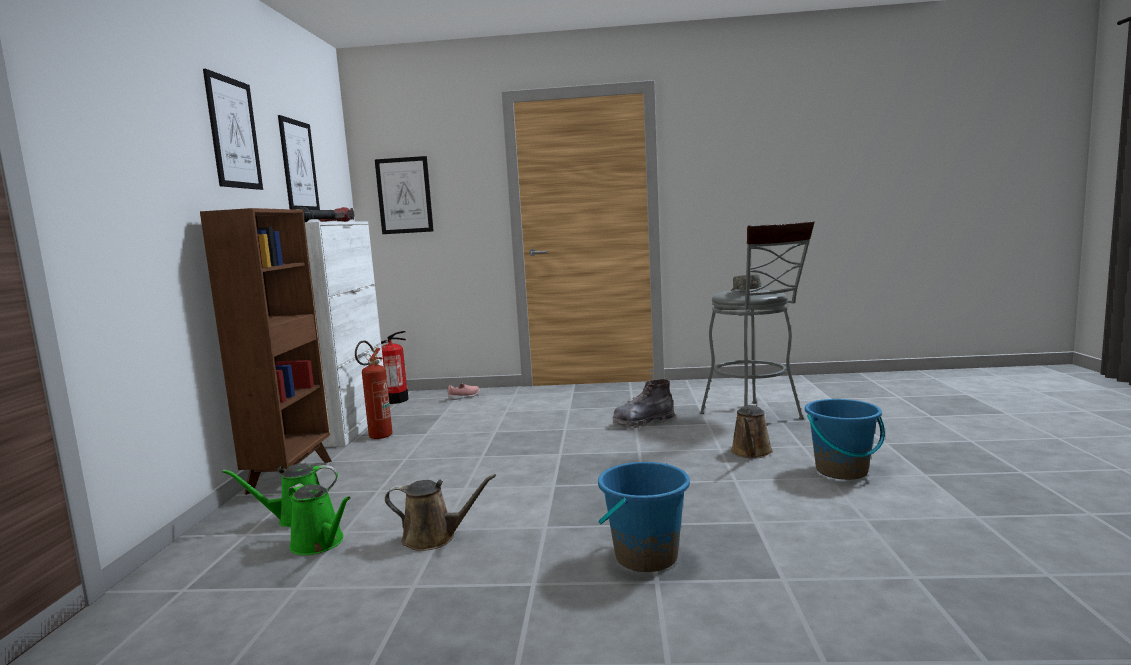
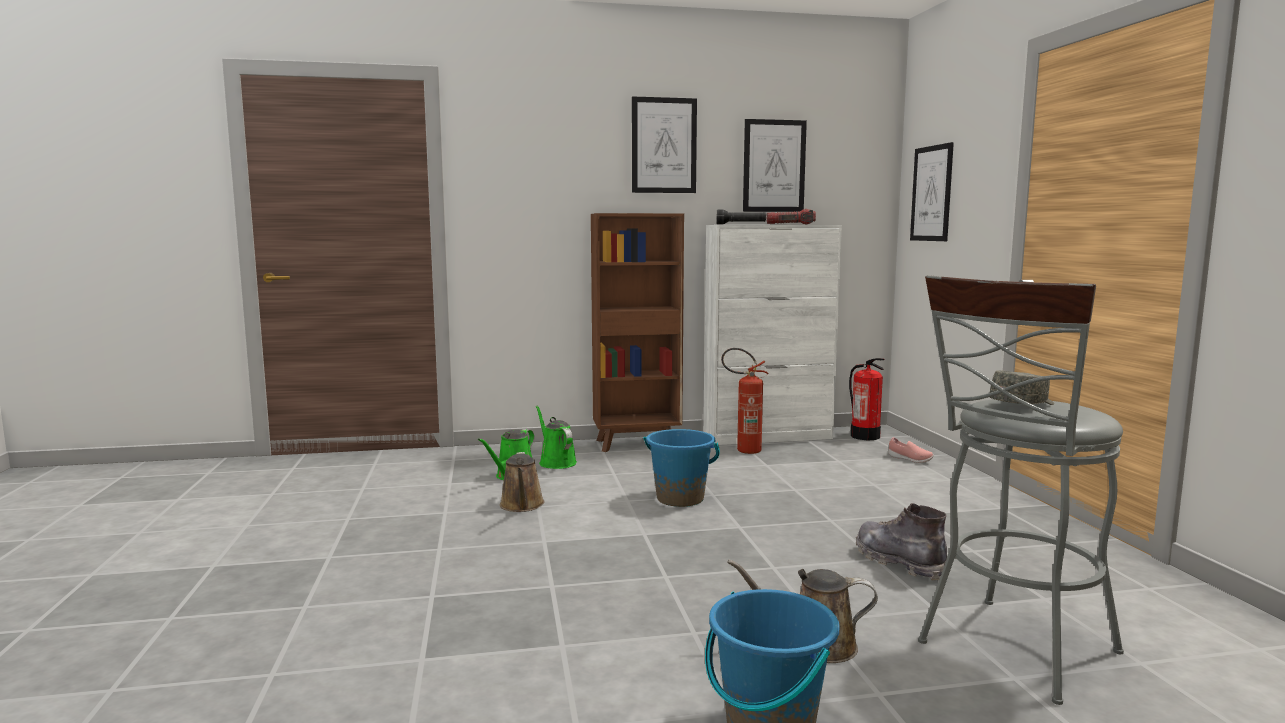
camera: 75 degrees right, 0 degrees up
(645, 556) = (480, 588): blue bucket -> blue bucket (680, 499)

